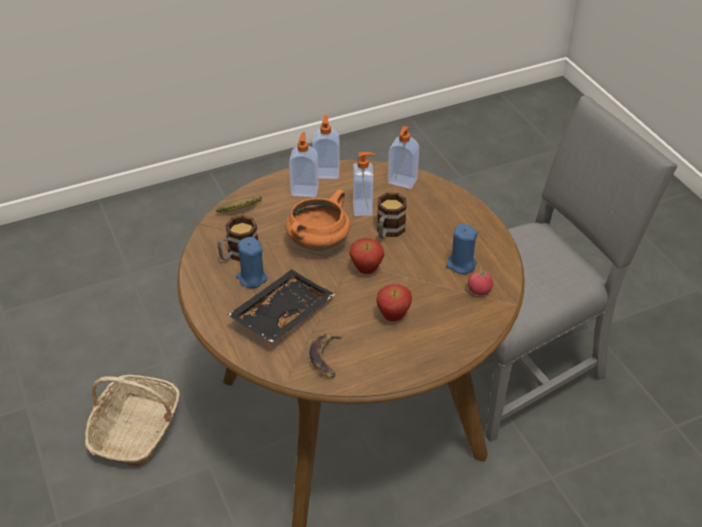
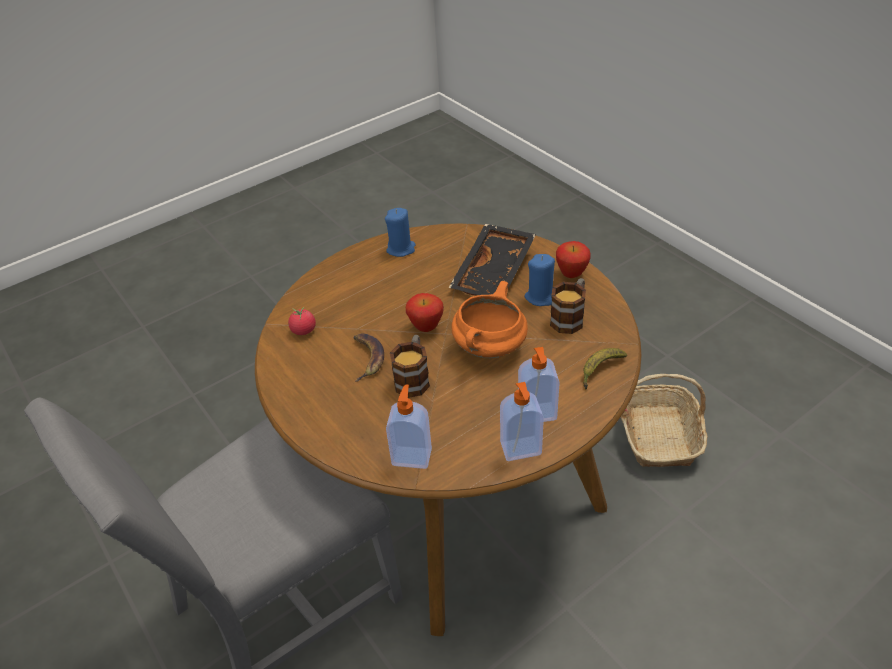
camera: 170 degrees right, 0 degrees up
(326, 358) = (439, 247): banana -> banana (367, 358)
(363, 207) = (452, 404): soap dispenser -> none
(393, 317) = (388, 289): apple -> apple (571, 275)
(461, 264) = (324, 354): blue candle -> blue candle (401, 249)

